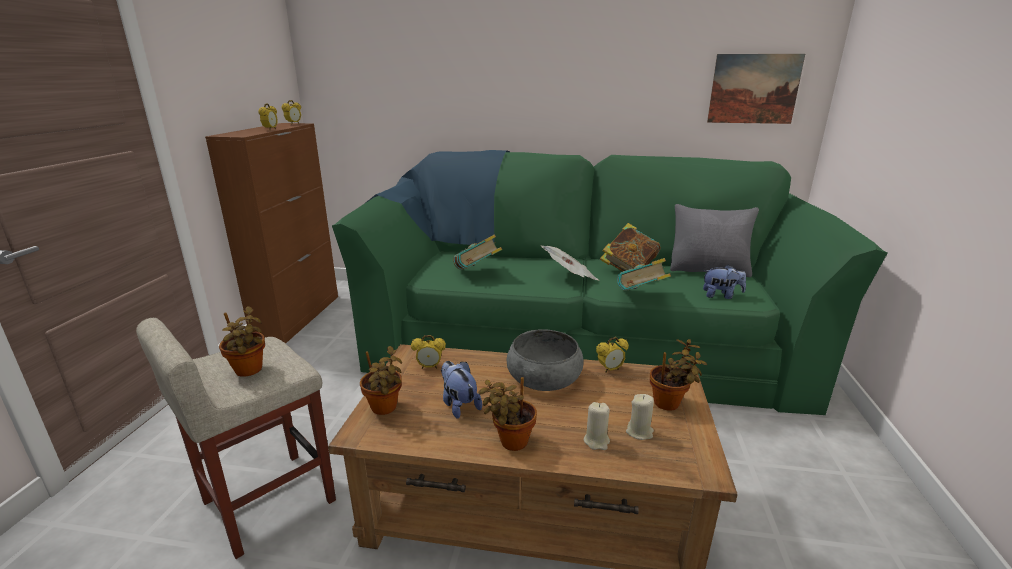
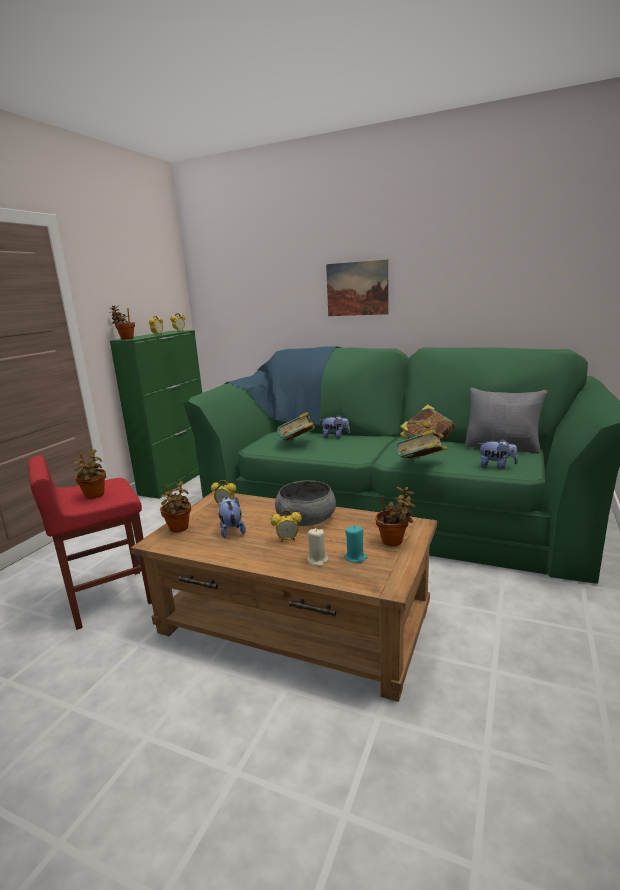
camera: 15 degrees right, 5 degrees down
(267, 502) = (108, 598): beige stool -> red stool
(298, 317) = (177, 480): brown cabinet -> green cabinet
(510, 442) = (253, 555): potted plant -> potted plant (125, 338)
(515, 261) = (335, 437): none -> plush toy
(569, 277) = (370, 449): newspaper -> none
(610, 369) = (362, 516): alarm clock -> alarm clock (287, 540)
(639, 432) = (355, 558): beige candle -> turquoise candle
(754, 89) = (558, 285): picture -> picture (357, 289)

